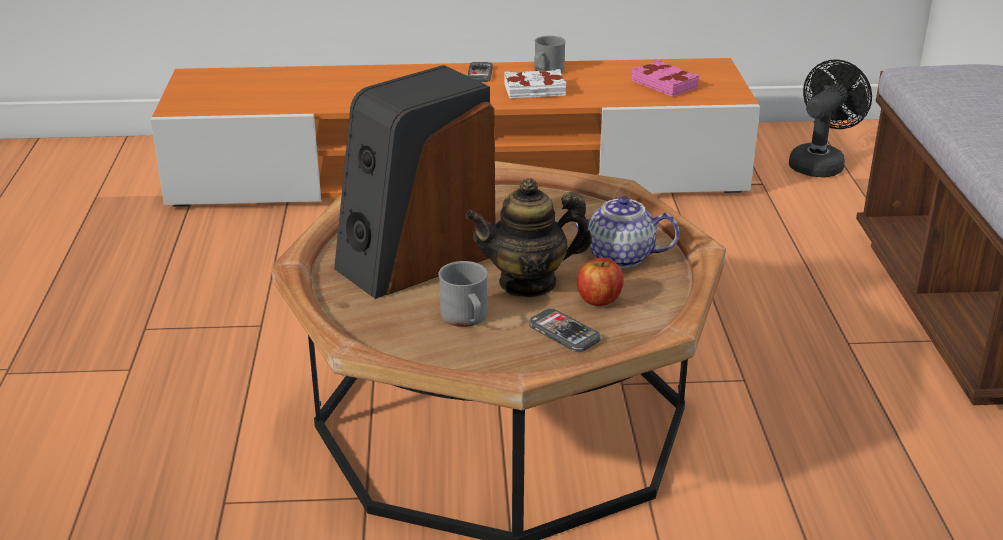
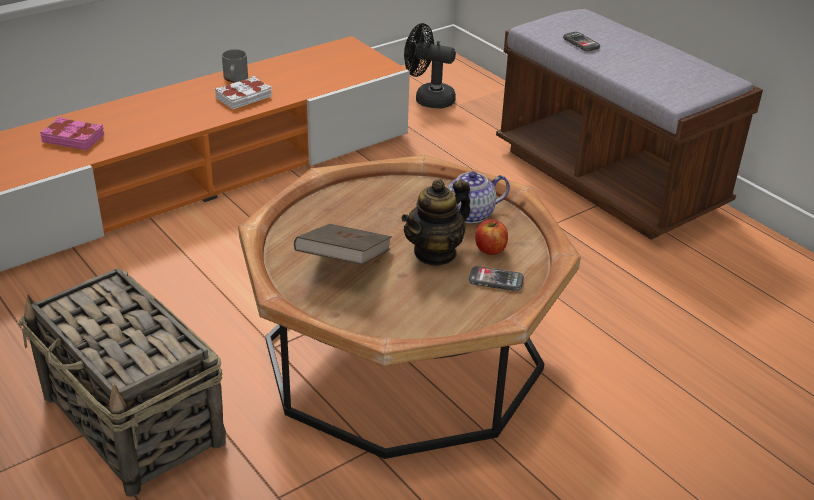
camera: 35 degrees left, 5 degrees up
(174, 375) = (134, 421): none -> basket
(415, 260) = (344, 263): speaker -> brown book
(466, 319) = (427, 293): grey mug -> none
(480, 74) = (186, 94): phone -> phone (581, 43)
(665, 84) = (330, 68): pink book -> pink book (74, 138)
(820, 163) = (428, 99): black fan -> black fan turned 75 degrees counterclockwise

